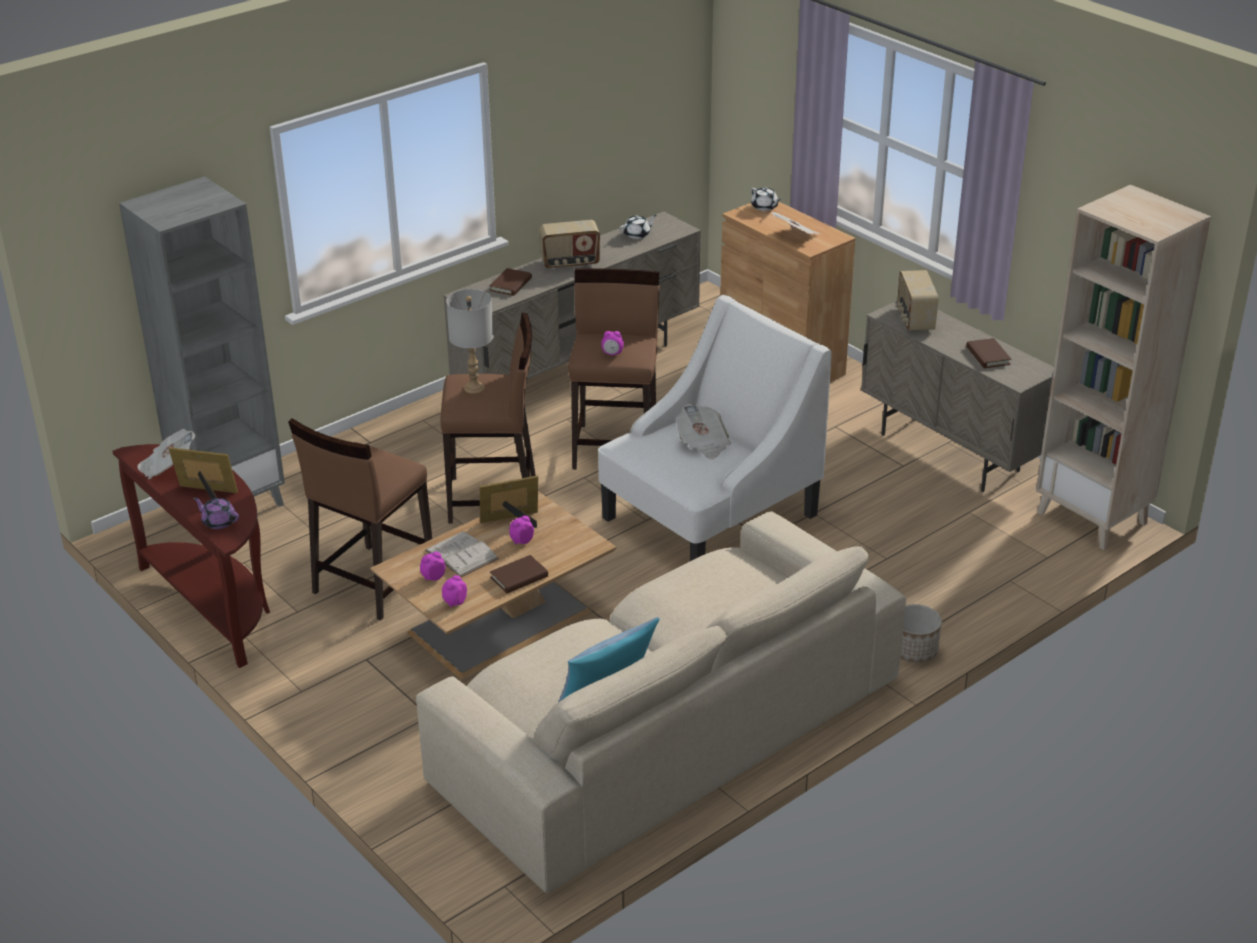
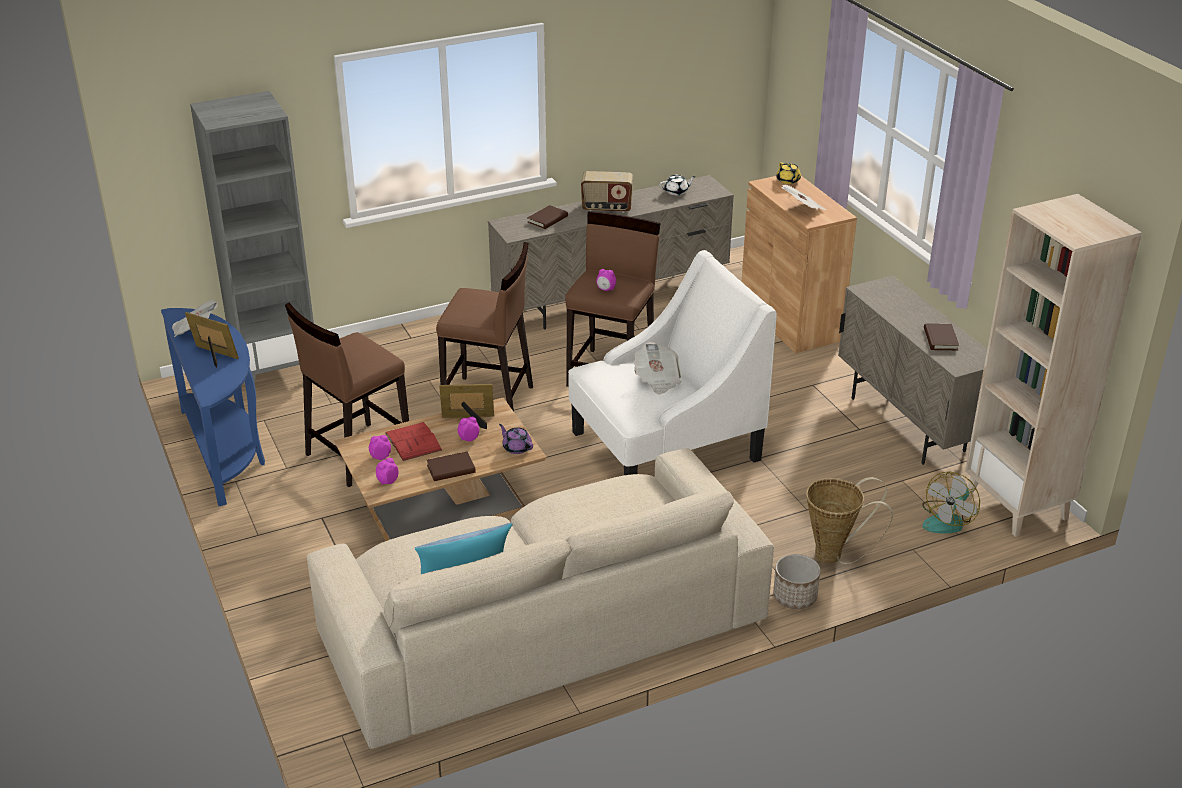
camera: 15 degrees right, 0 degrees up
(215, 605) = (225, 451): brown console table -> blue console table
(219, 522) = (210, 380): purple teapot -> purple teapot (516, 447)
(461, 554) = (413, 441): white book -> red book
(474, 388) = (474, 301): grey table lamp -> none
(764, 207) = (788, 181): white teapot -> yellow teapot
(914, 319) = (887, 297): radio -> none
(936, 601) = (835, 556): none -> basket
(1031, 545) = (947, 520): none -> fan

